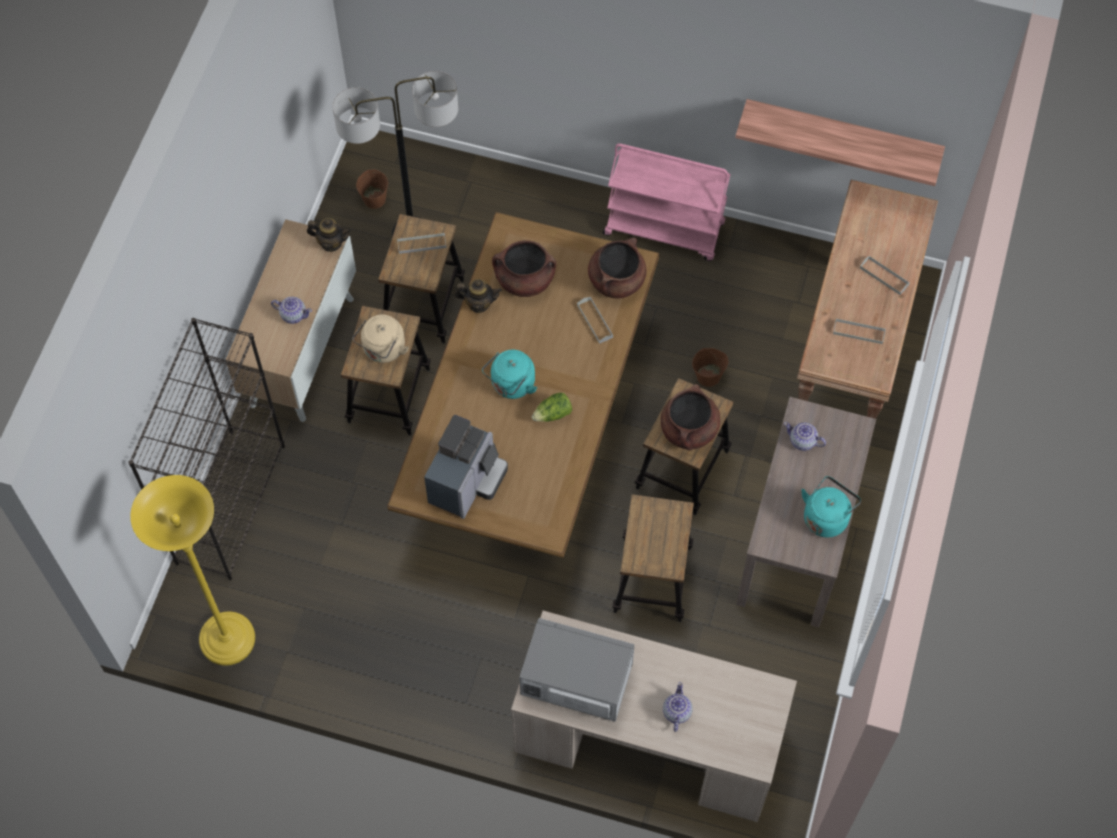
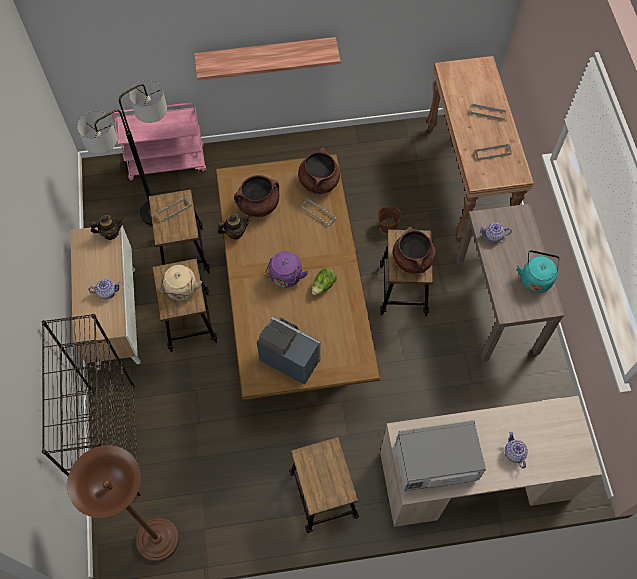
camera: 25 degrees left, 0 degrees up
(227, 640) = (158, 540): yellow floor lamp -> brown floor lamp
(374, 198) = (118, 199): brown bucket -> none
(467, 482) = (289, 356): coffee machine -> coffee machine turned 60 degrees counterclockwise
(511, 385) = (285, 278): turquoise kettle -> purple kettle
(652, 580) = (422, 369): stool -> stool (323, 496)
(665, 229) = (313, 147): pink cart -> pink cart (167, 163)
(842, 134) = (422, 32): shelf -> shelf (266, 55)

